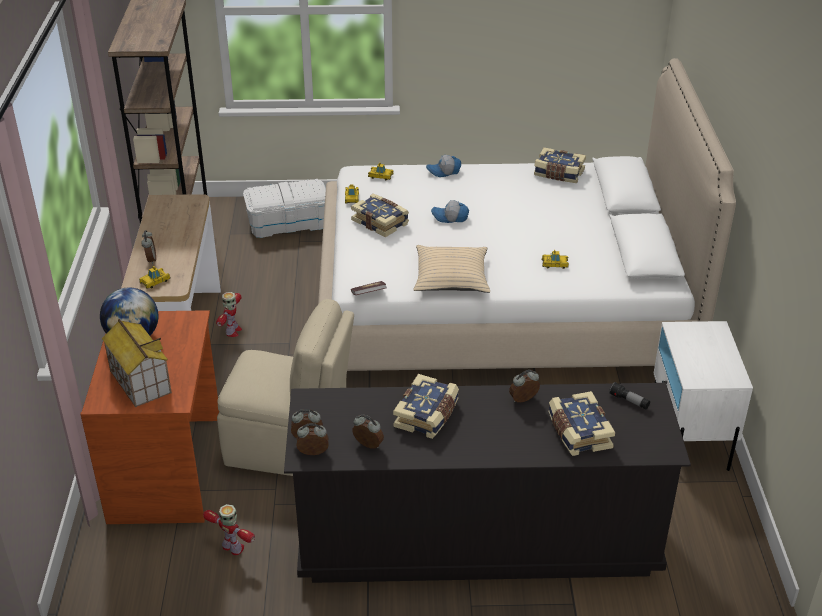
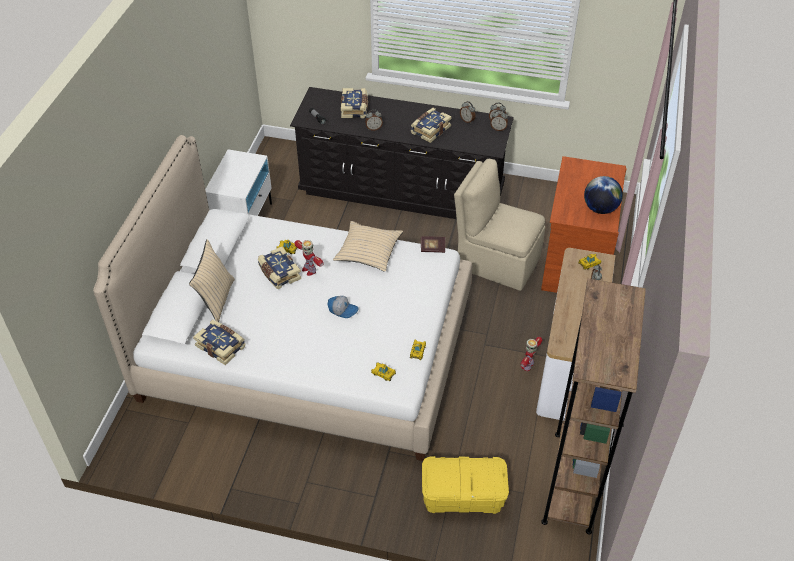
camera: 165 degrees left, 10 degrees up
(139, 382) = (593, 178): toy house -> none
(233, 548) = (537, 209): toy robot -> toy robot (309, 270)
(288, 223) = (463, 496): white storage box -> yellow storage box
(380, 222) = (401, 316): book -> book (279, 273)
(444, 172) = (322, 370): cap -> none
(597, 206) = (216, 300): none -> beige pillow

